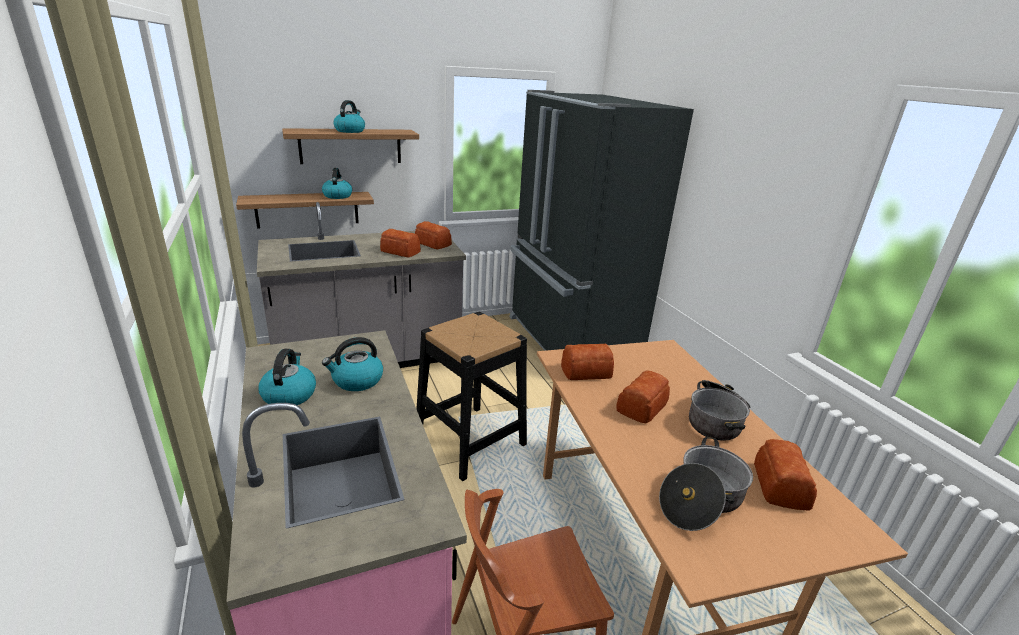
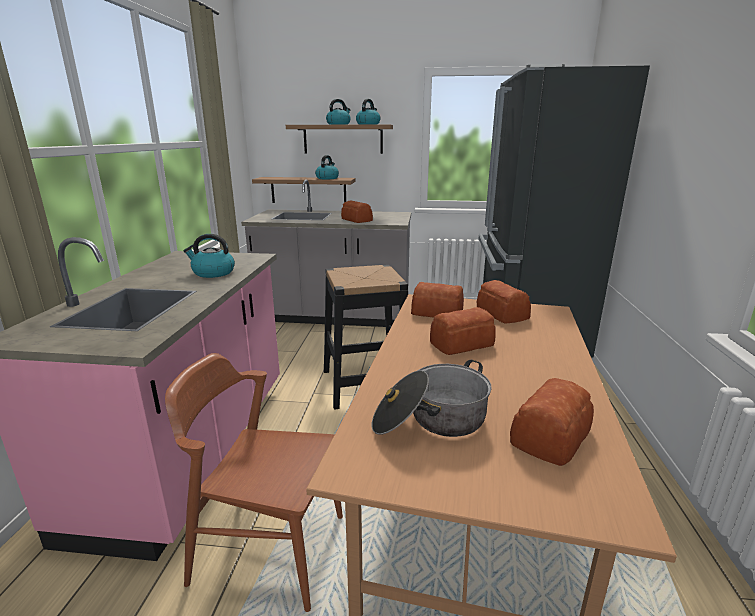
camera: 30 degrees right, 5 degrees down
(289, 394) = (161, 272): kettle -> kettle (368, 124)
(433, 244) = (389, 218): bread -> bread (501, 314)
(716, 420) = (537, 369): cooking pot -> none

